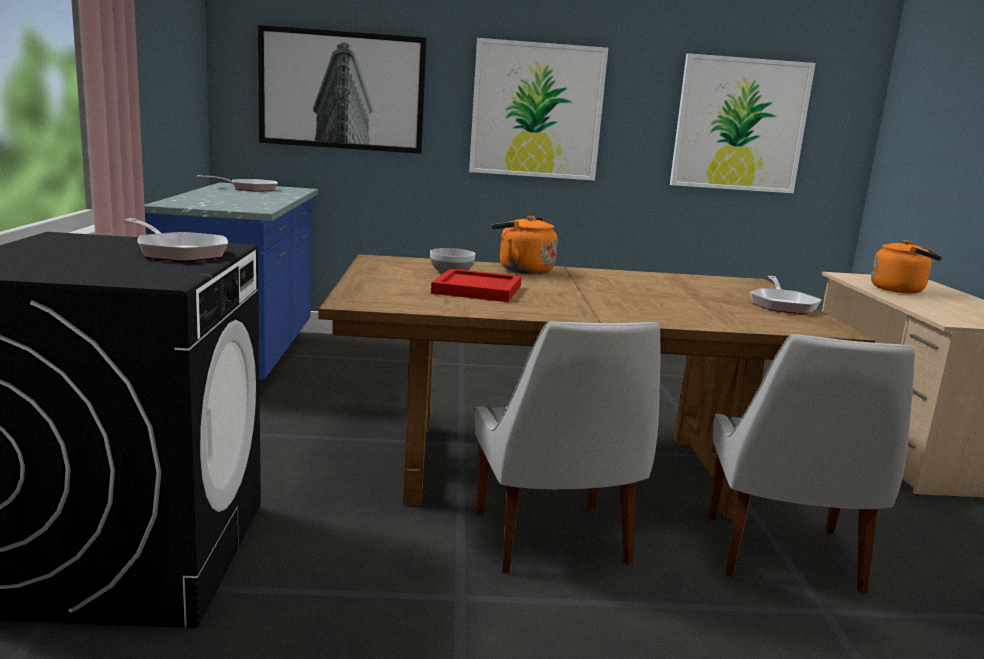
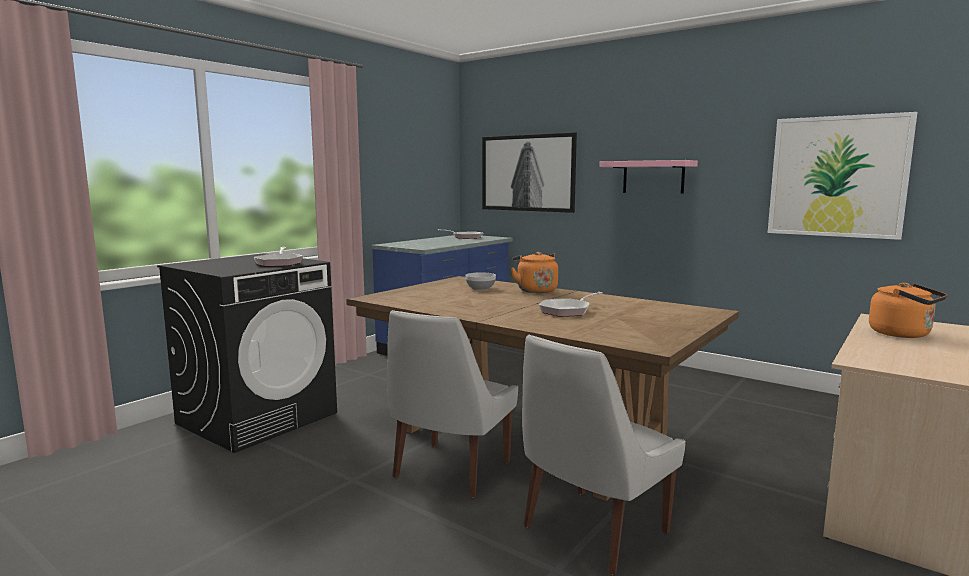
camera: 40 degrees right, 5 degrees down
(476, 289) = (464, 297): red tray -> none
(537, 111) = (653, 177): picture -> pink shelf
(782, 305) = (676, 327): frying pan -> frying pan (567, 311)

